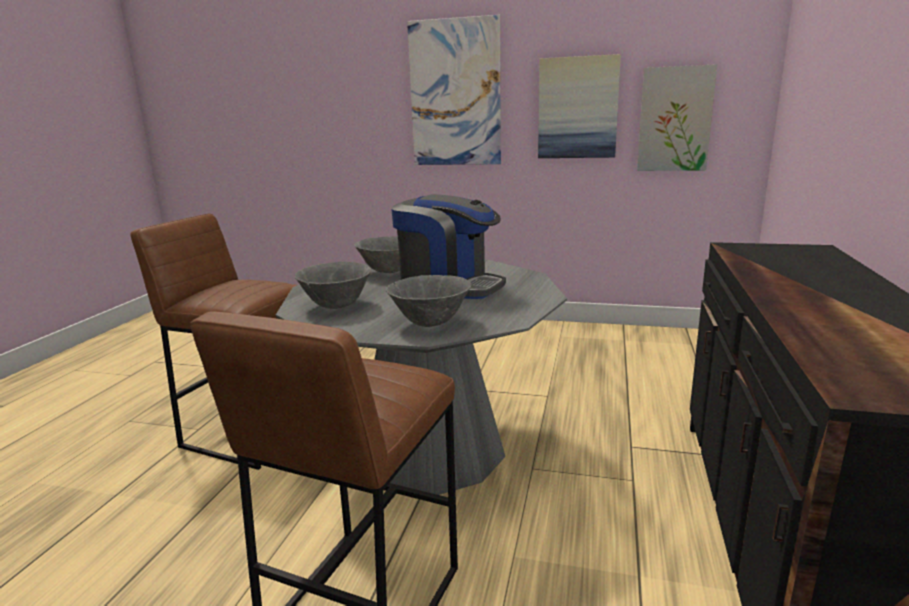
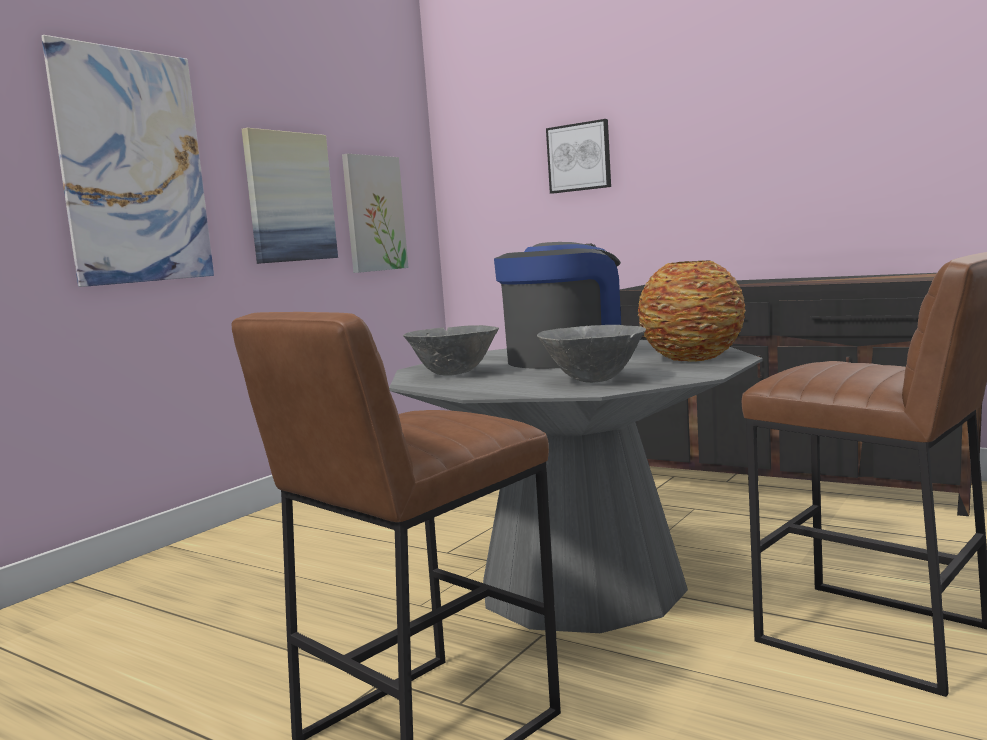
camera: 70 degrees left, 10 degrees down
(430, 323) = (692, 358): grey bowl -> vase
(839, 71) = (579, 157): none -> picture

